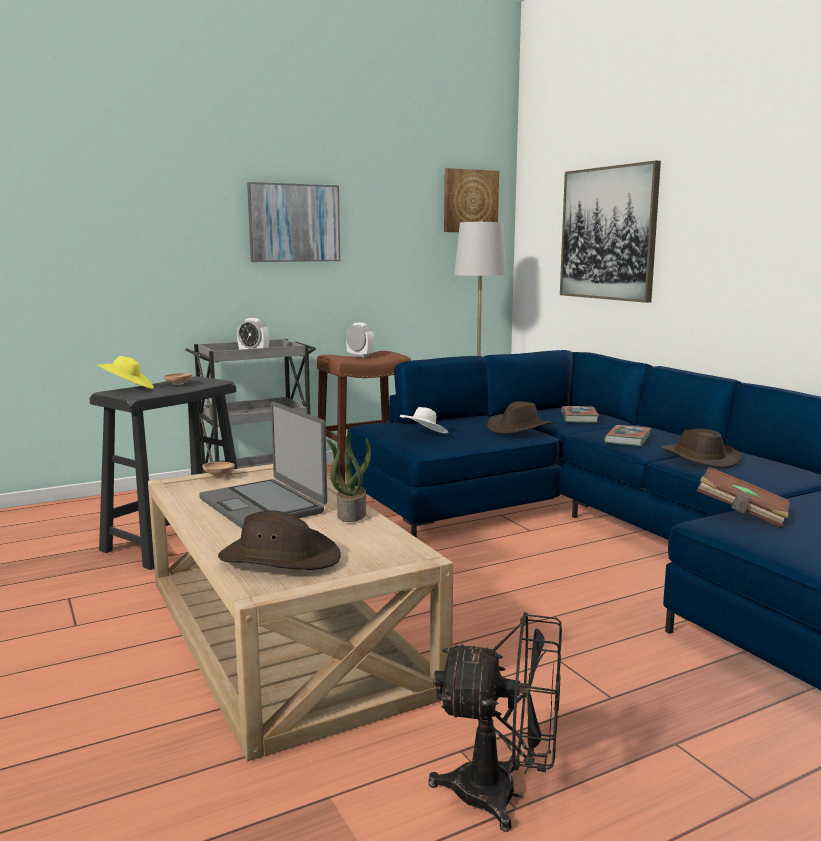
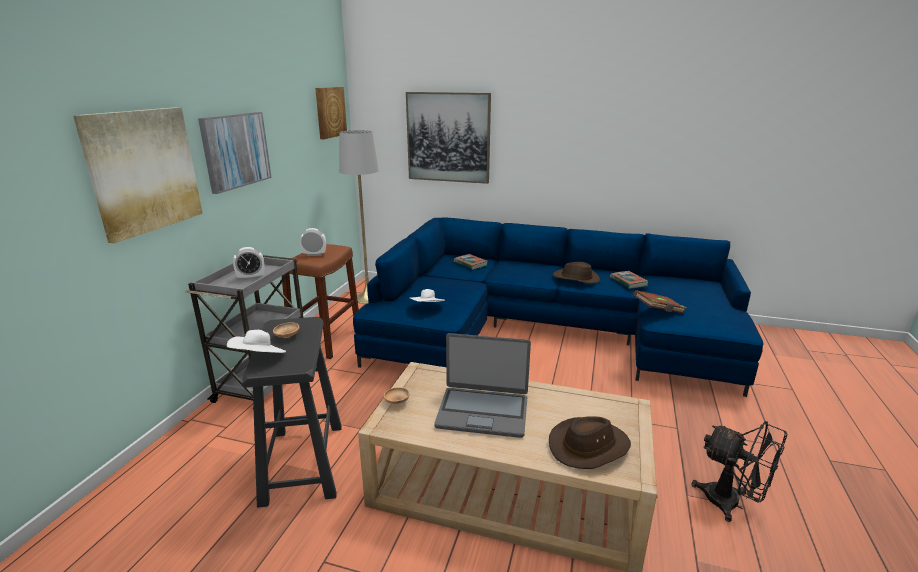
camera: 45 degrees left, 10 degrees up
(127, 388) = (259, 358): yellow hat -> white hat
(169, 223) = (144, 171): none -> picture
(351, 514) = (542, 392): potted plant -> none
(503, 795) = (731, 504): black fan -> black fan turned 75 degrees clockwise
(518, 428) = (461, 283): brown hat -> none
(627, 439) = (525, 274): book -> book (628, 282)

